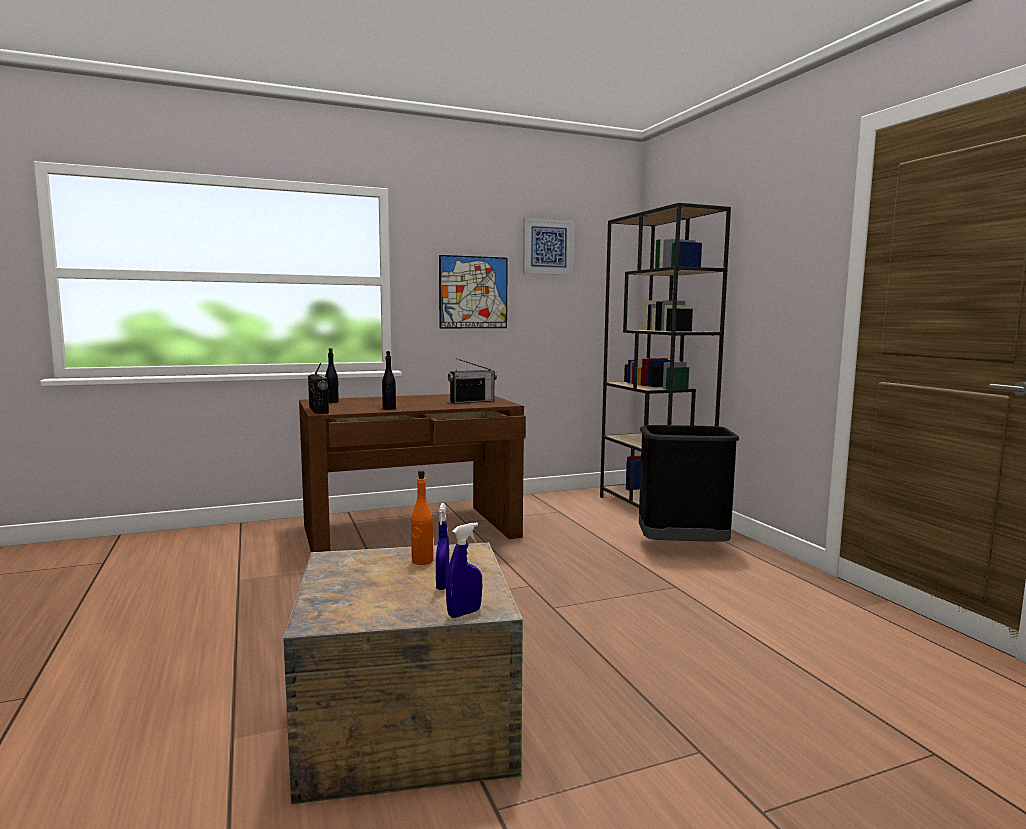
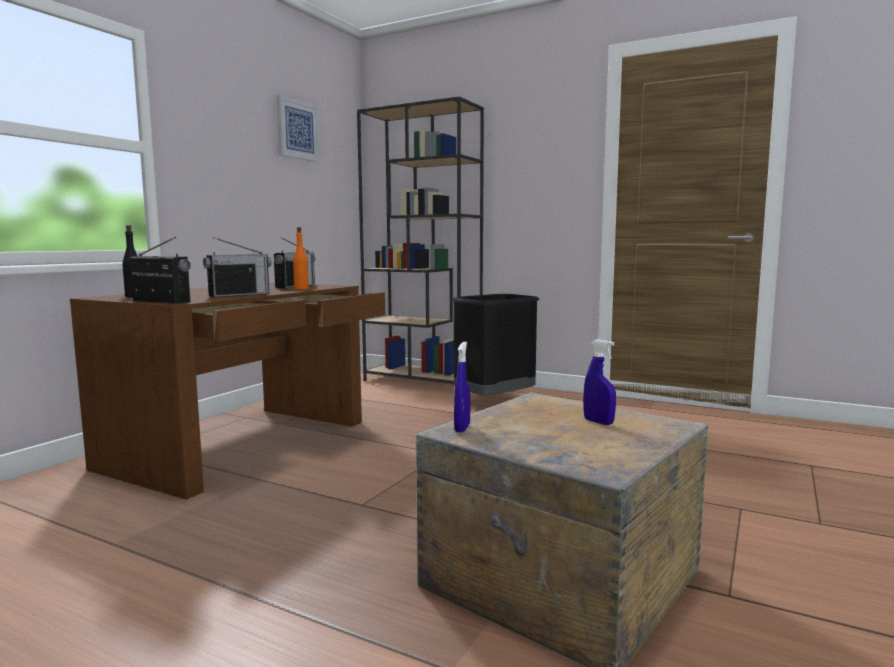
camera: 40 degrees left, 0 degrees up
(389, 408) = (239, 295): black bottle -> radio
(422, 561) = (530, 414): orange bottle -> orange bottle (301, 288)
(464, 613) = (670, 432): blue spray bottle -> blue spray bottle (462, 428)
(473, 292) = (237, 171): picture -> none

